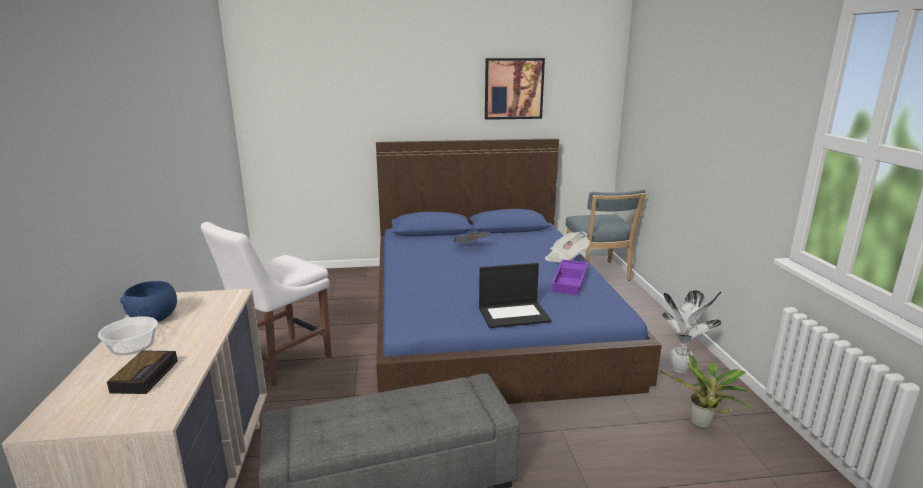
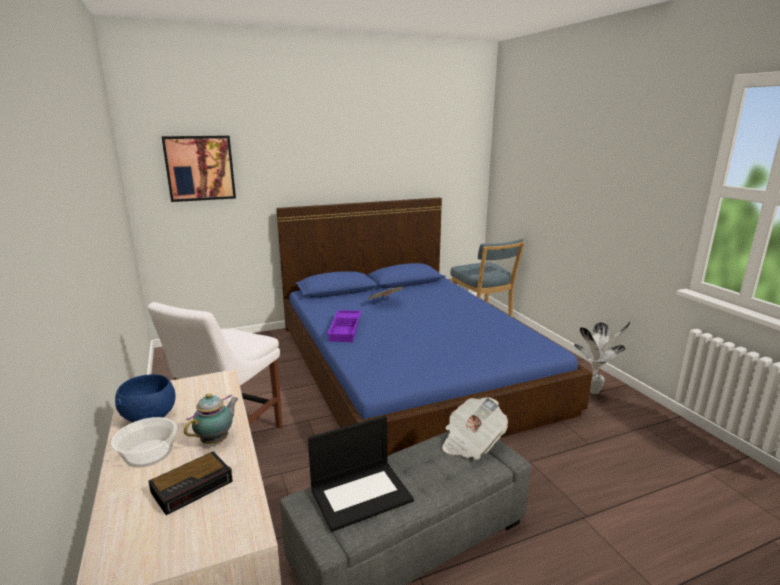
camera: 15 degrees left, 0 degrees up
(146, 375) = (194, 486): alarm clock -> alarm clock turned 60 degrees clockwise
(190, 343) = (217, 440): none -> teapot
(513, 88) = (400, 153): picture -> picture (200, 168)
(514, 314) = (466, 361): laptop -> laptop (361, 493)
(566, 258) = (474, 305): newspaper -> newspaper (471, 442)
(570, 281) = (492, 325): purple tray -> purple tray (346, 329)
(702, 425) = (636, 437): potted plant -> none

